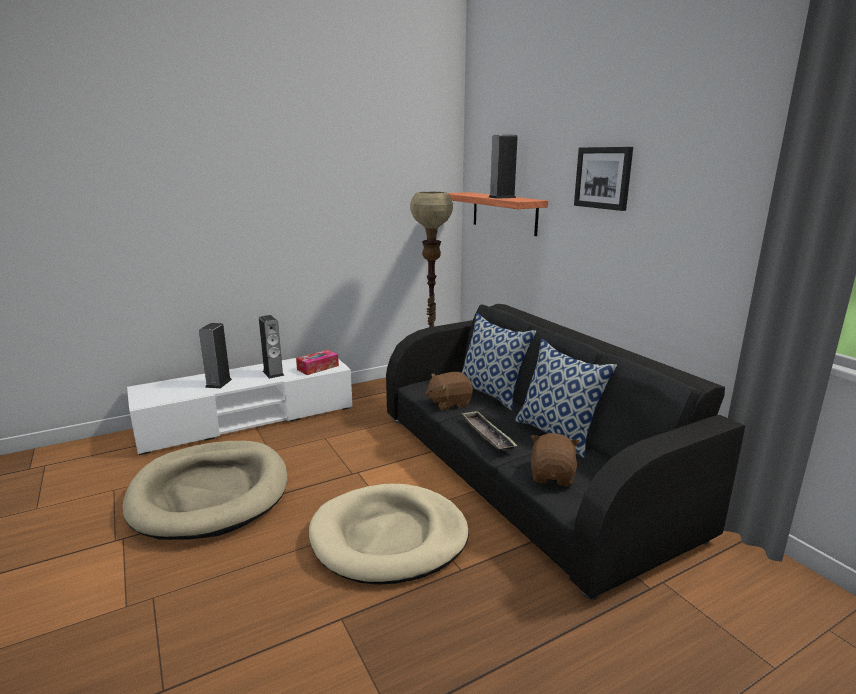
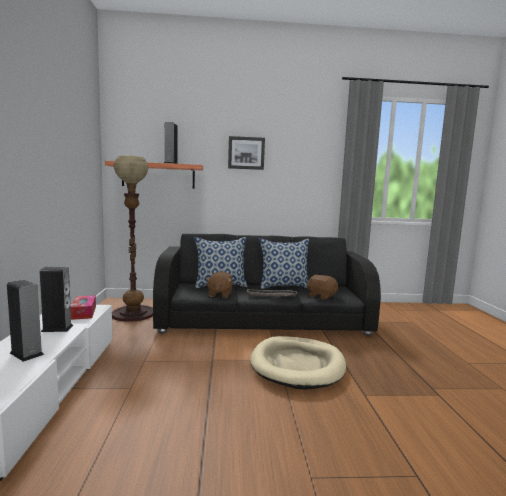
camera: 65 degrees left, 10 degrees down
(210, 493) = (168, 429): beige dog bed -> none

